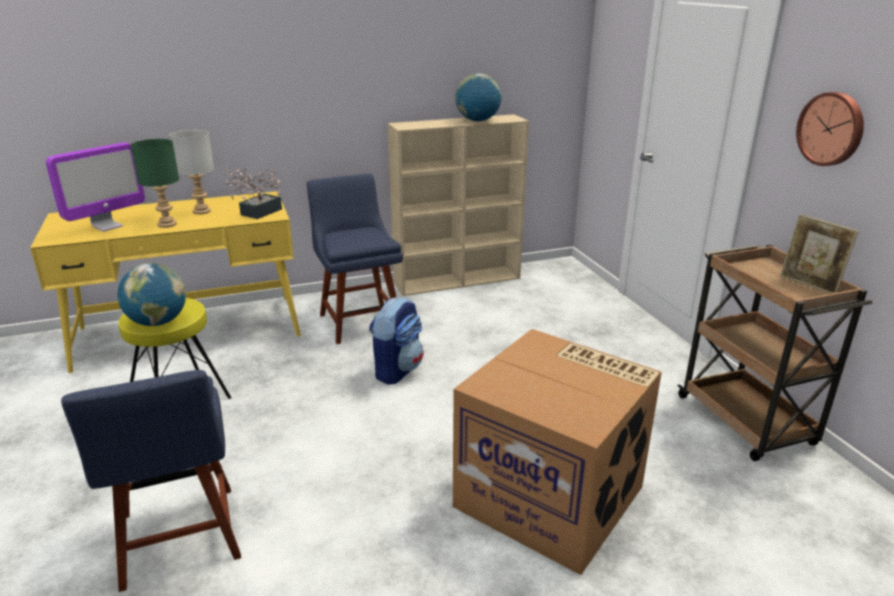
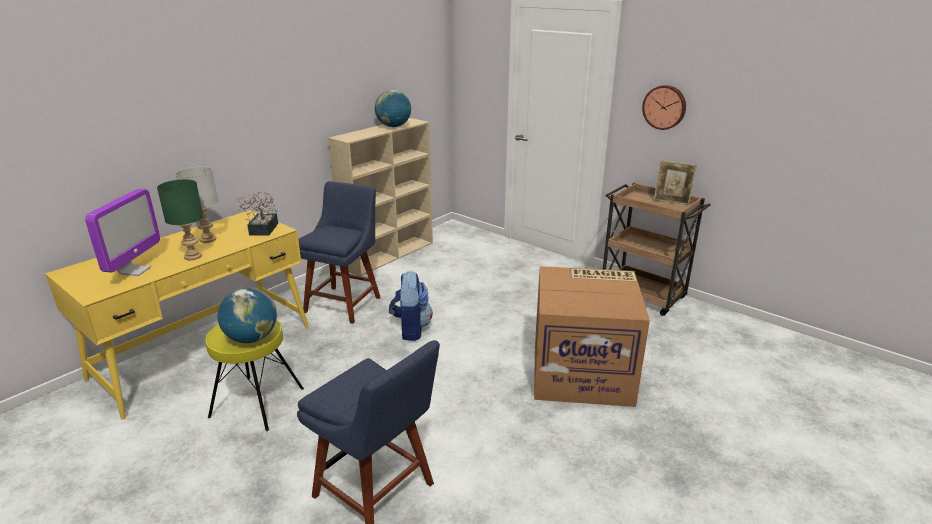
camera: 30 degrees left, 0 degrees up
(359, 320) = (344, 303): blue chair -> blue chair turned 75 degrees clockwise

